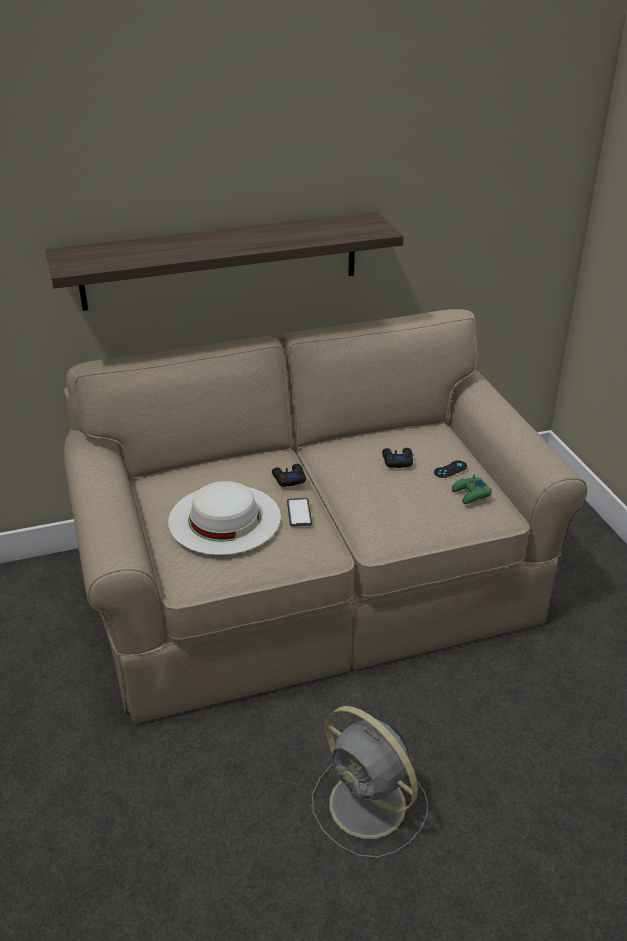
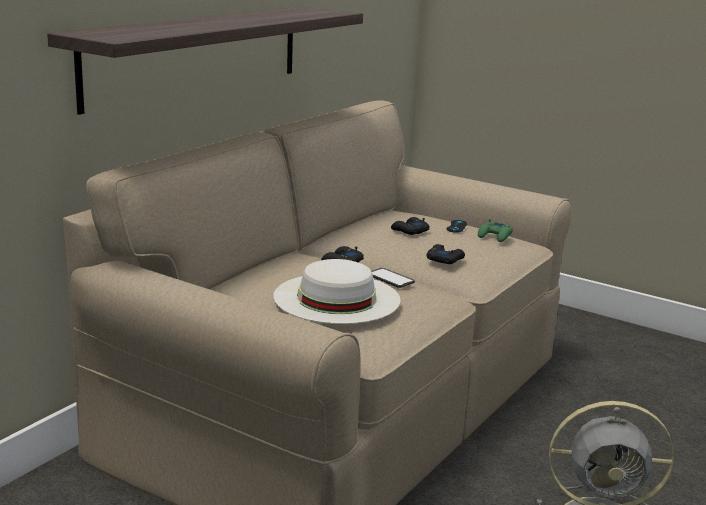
camera: 40 degrees left, 15 degrees down
(378, 507) = (444, 259): none -> black game controller

